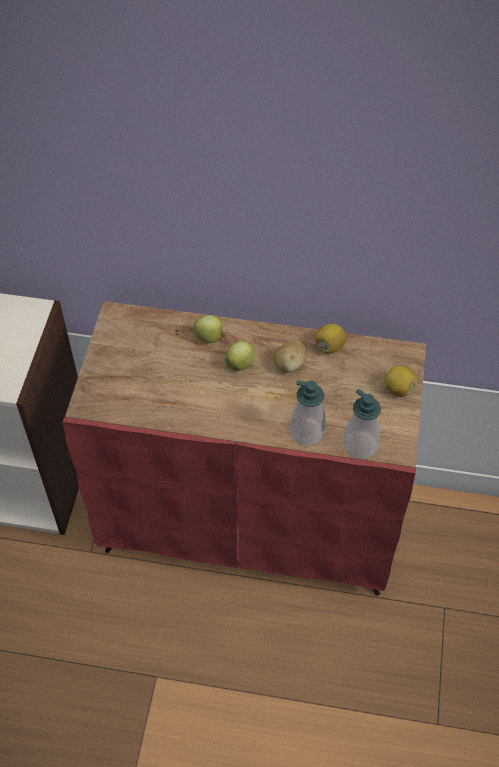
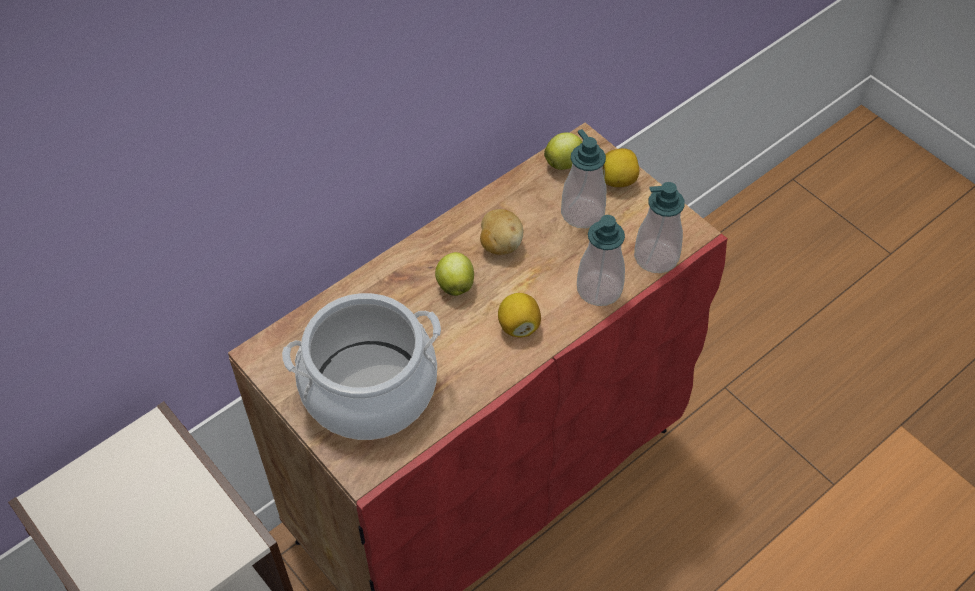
camera: 50 degrees left, 0 degrees up
(136, 373) = (369, 389): none -> cooking pot
(210, 337) = (391, 287): apple -> apple (564, 163)
(329, 346) = (511, 197): lemon -> lemon (518, 326)
(354, 388) = (582, 213): none -> soap dispenser

